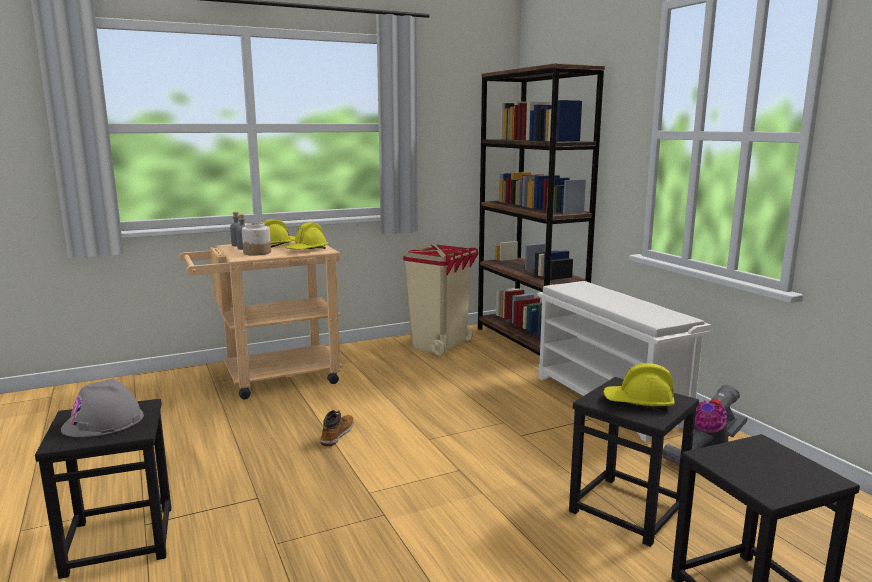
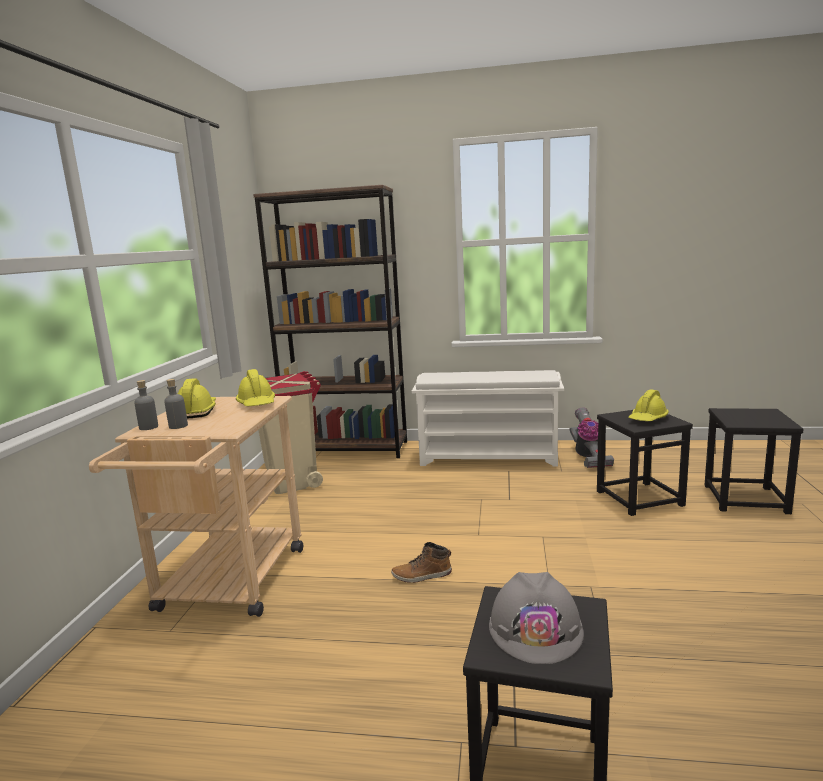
camera: 55 degrees left, 0 degrees up
(257, 253) = (221, 422): jar -> none
(337, 434) = (422, 575): boot -> boot turned 60 degrees counterclockwise

